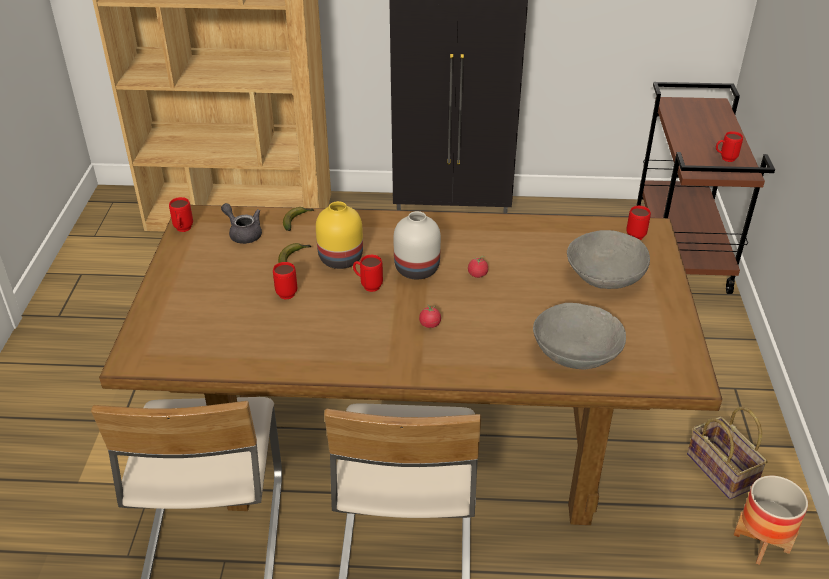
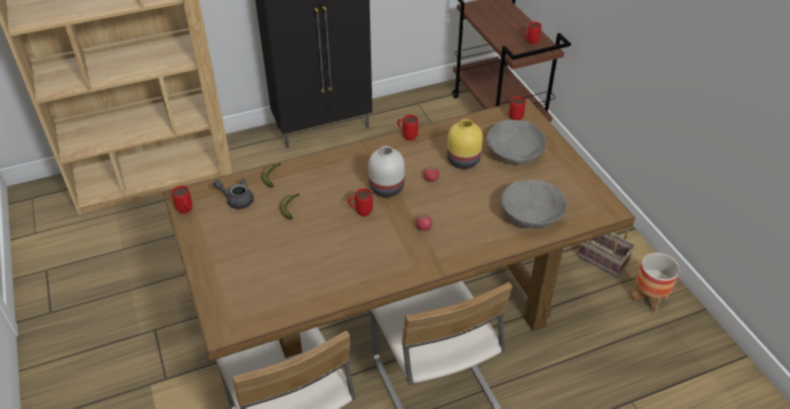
camera: 25 degrees left, 5 degrees up
(284, 292) = (303, 237): red mug -> red mug (407, 136)
(340, 259) = (326, 198): yellow vase -> yellow vase (463, 161)

